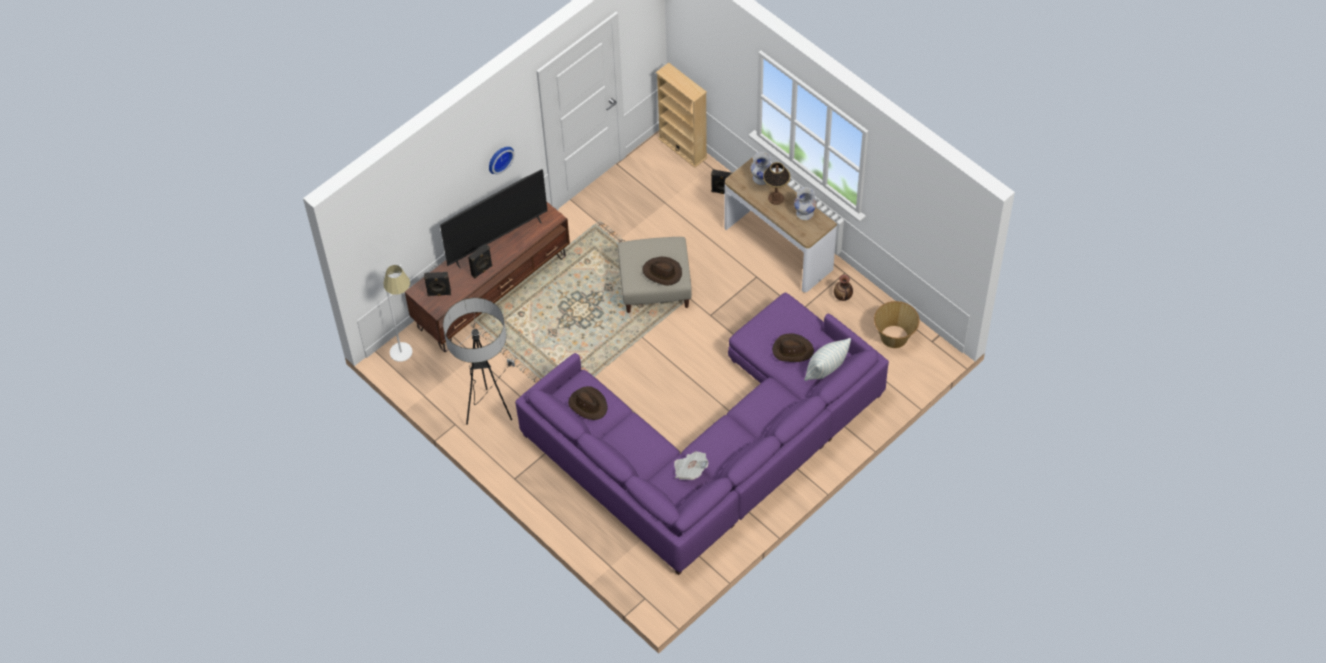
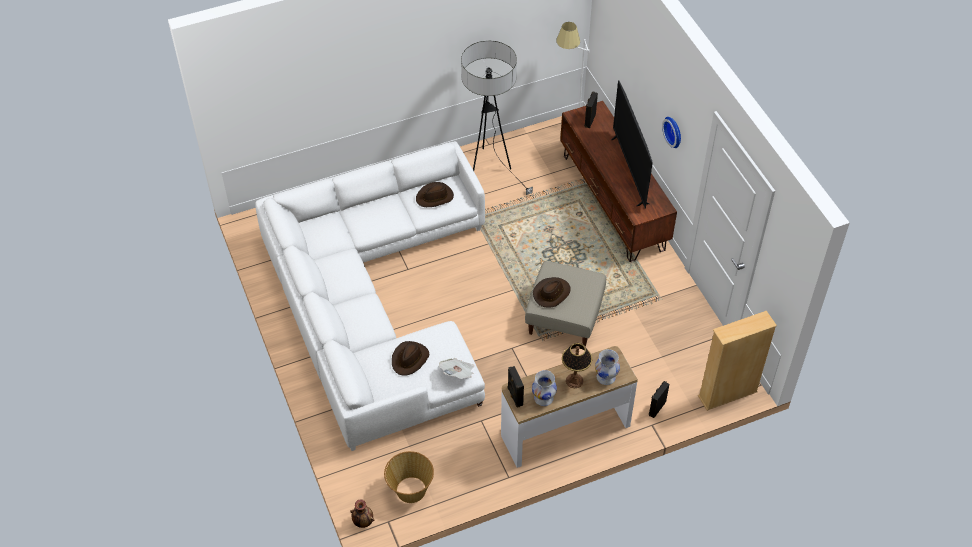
camera: 110 degrees right, 5 degrees down
(482, 270) = (601, 153): black speaker -> black speaker (514, 396)
(690, 470) = (330, 243): newspaper -> newspaper (458, 373)
(711, 444) = (374, 302): purple sofa -> white sofa
(826, 370) = (374, 378): pillow -> none
(843, 296) = (480, 464): vase -> vase (363, 521)

